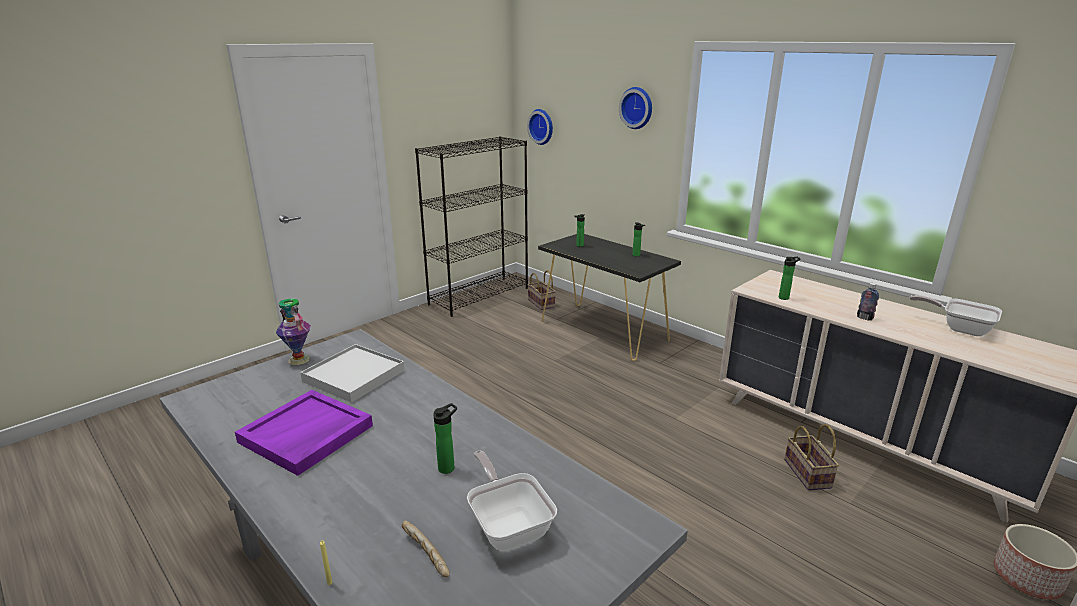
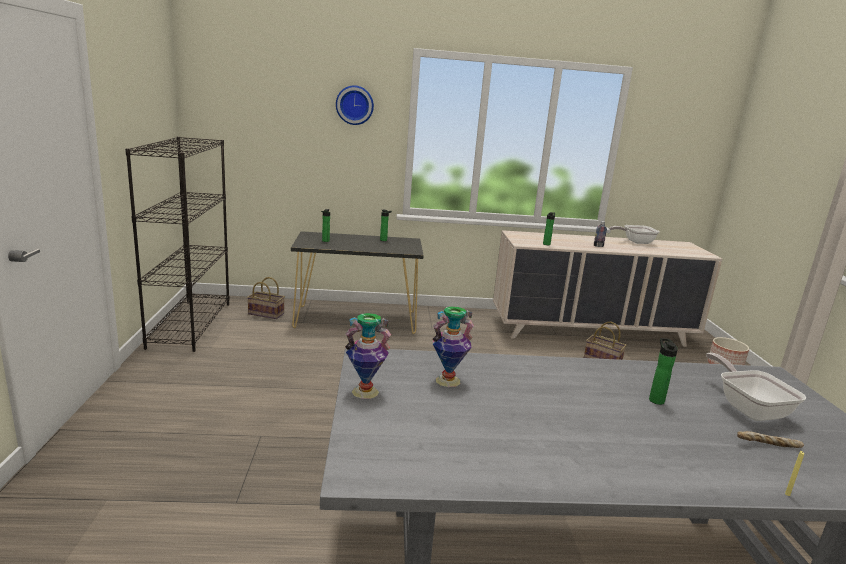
camera: 50 degrees left, 5 degrees down
(306, 434) = (537, 435): purple tray -> none
(353, 376) = (448, 381): white tray -> vase
(508, 525) = (748, 408): frying pan -> frying pan turned 60 degrees clockwise
(542, 126) = (227, 125): wall clock -> none

